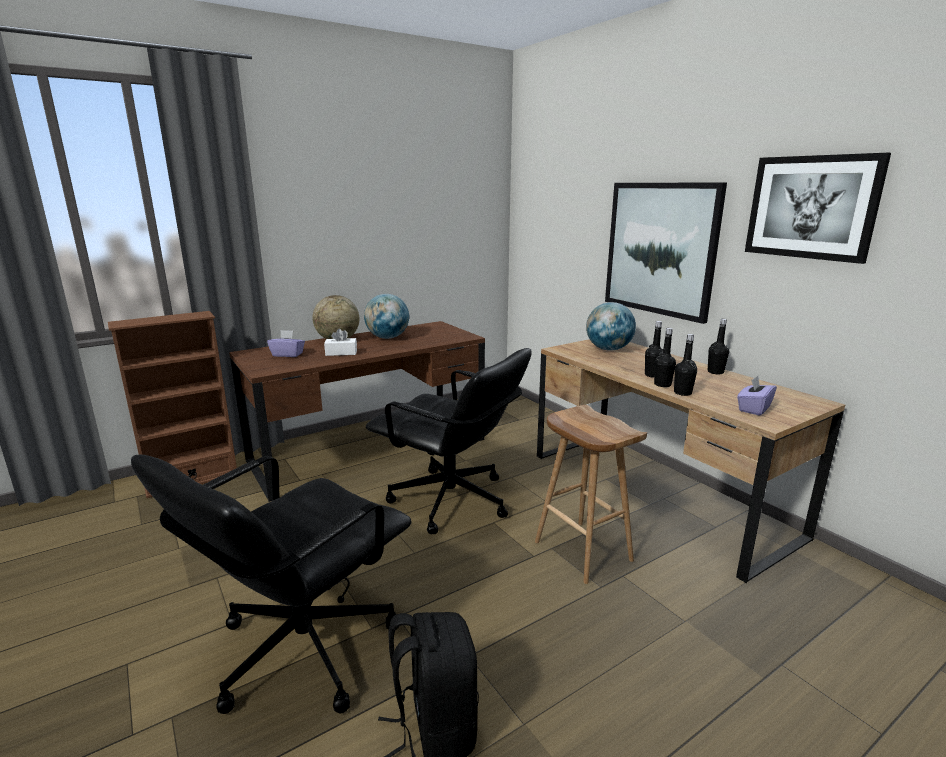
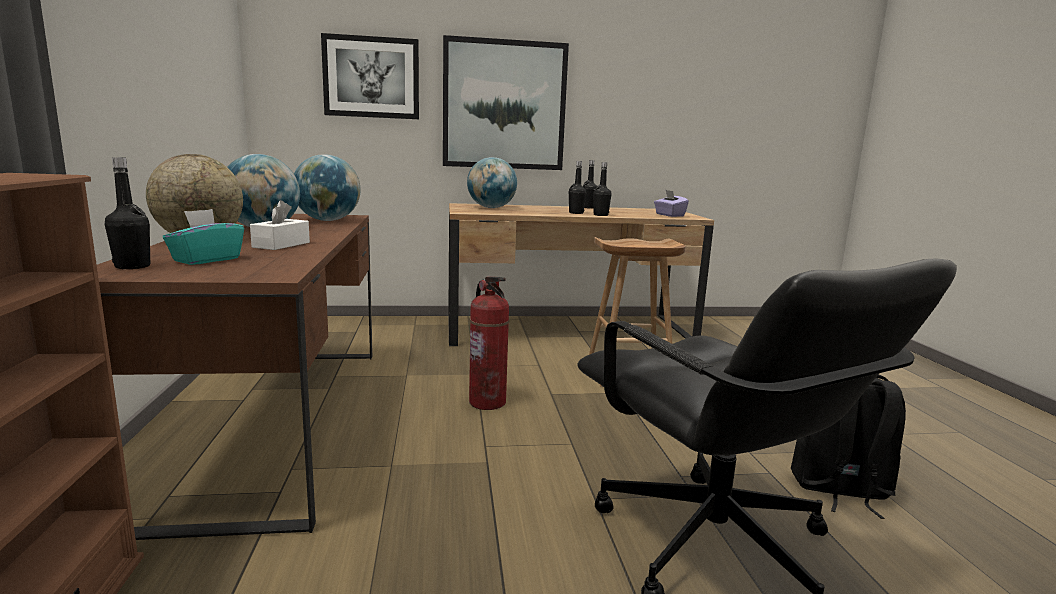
camera: 65 degrees left, 5 degrees down
(288, 354) = (206, 260): purple tissue box -> turquoise tissue box
(440, 338) = (328, 220): none -> globe
(451, 501) = (487, 402): black office chair -> fire extinguisher
(682, 393) = (624, 216): black bottle -> black bottle (132, 266)
(811, 207) = (637, 68): picture -> picture (371, 77)

